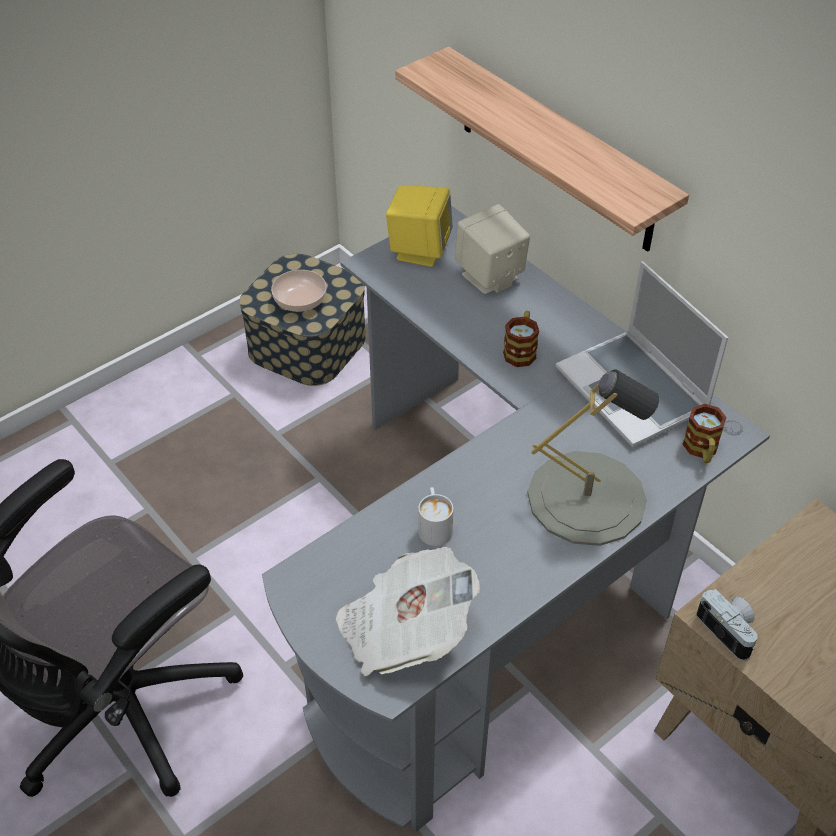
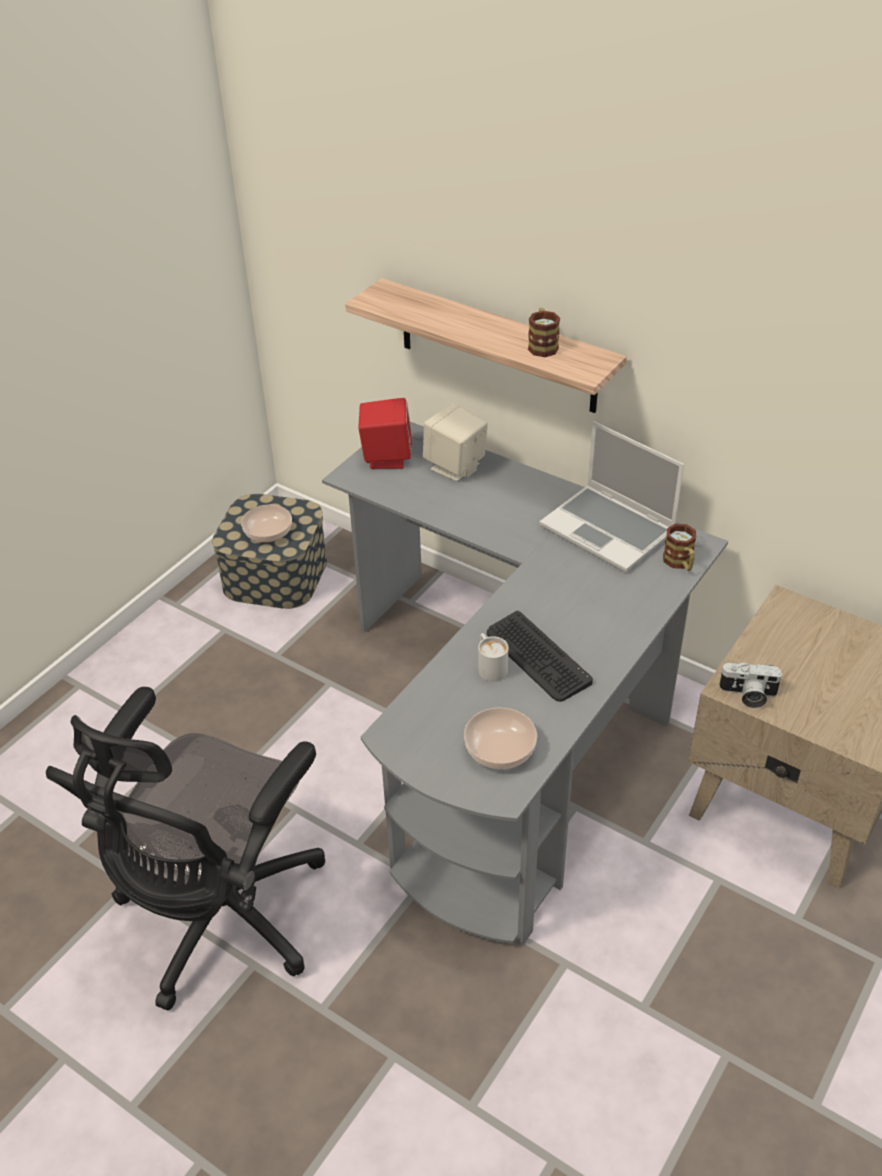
camera: 15 degrees left, 5 degrees down
(404, 630) = (499, 750): newspaper -> bowl
(419, 250) = (386, 457): yellow speaker -> red speaker
(491, 528) = (537, 657): none -> keyboard
(521, 350) = (505, 518): mug -> mug (542, 345)
(586, 497) = (604, 617): grey table lamp -> none
(729, 630) = (748, 695): camera -> camera turned 150 degrees clockwise

